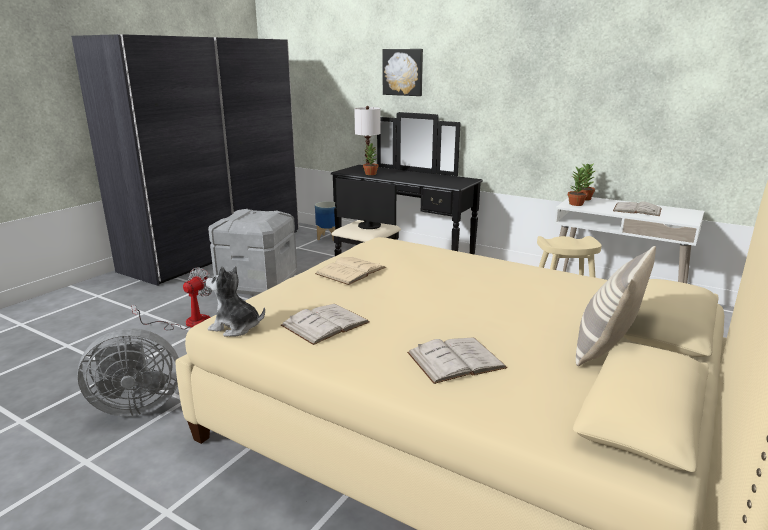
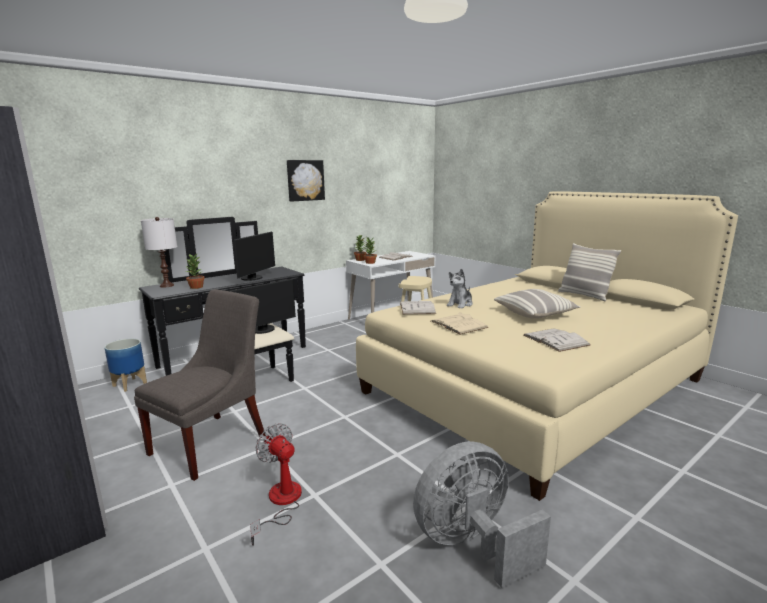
camera: 70 degrees left, 5 degrees down
(135, 406) = (472, 545): grey fan -> grey fan turned 120 degrees counterclockwise
(236, 327) = (561, 366): plush toy -> plush toy (460, 304)
(258, 283) = (213, 442): grey storage box -> grey chair
(403, 72) = (184, 178): picture -> picture (305, 180)
(419, 180) = (253, 278): none -> monitor
(437, 310) = (535, 314): none -> pillow
(456, 360) = (603, 318): white book -> white book (417, 308)

